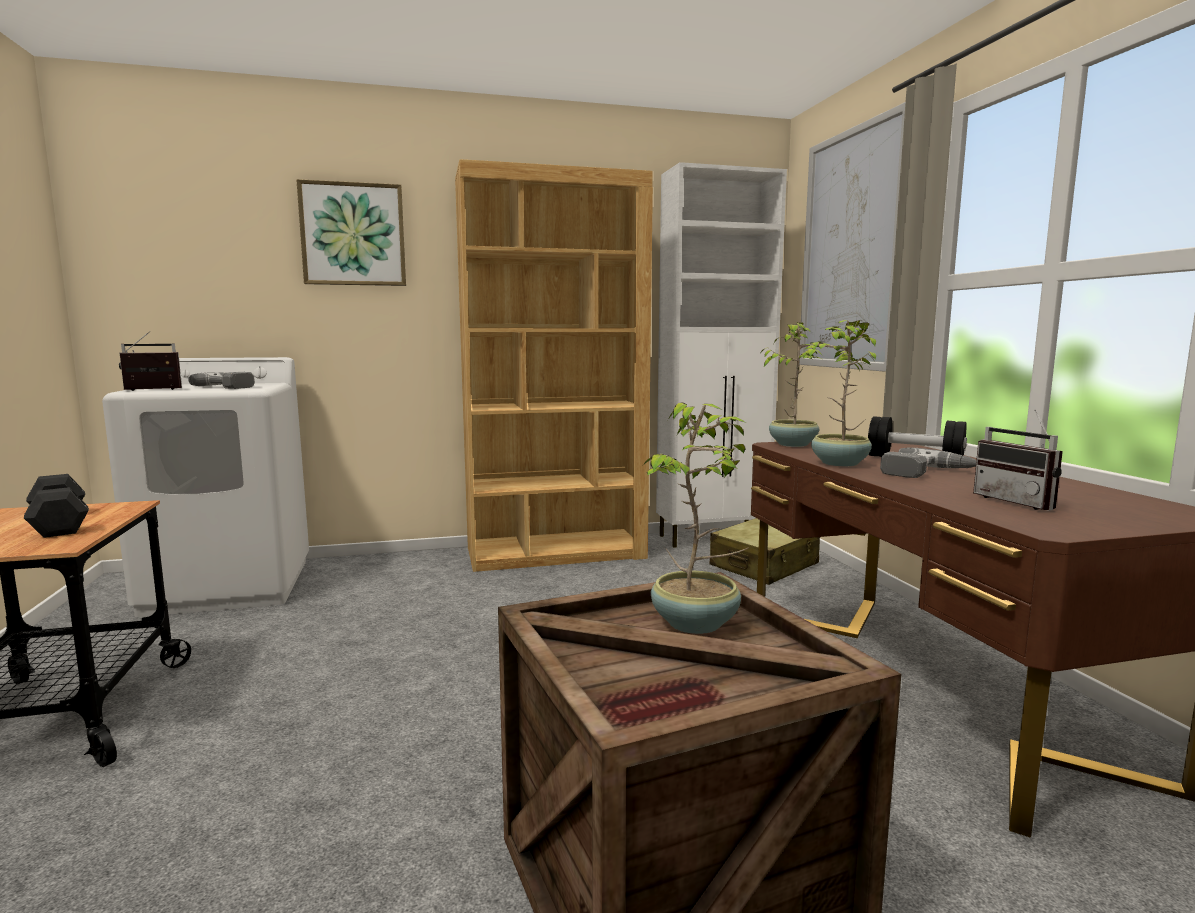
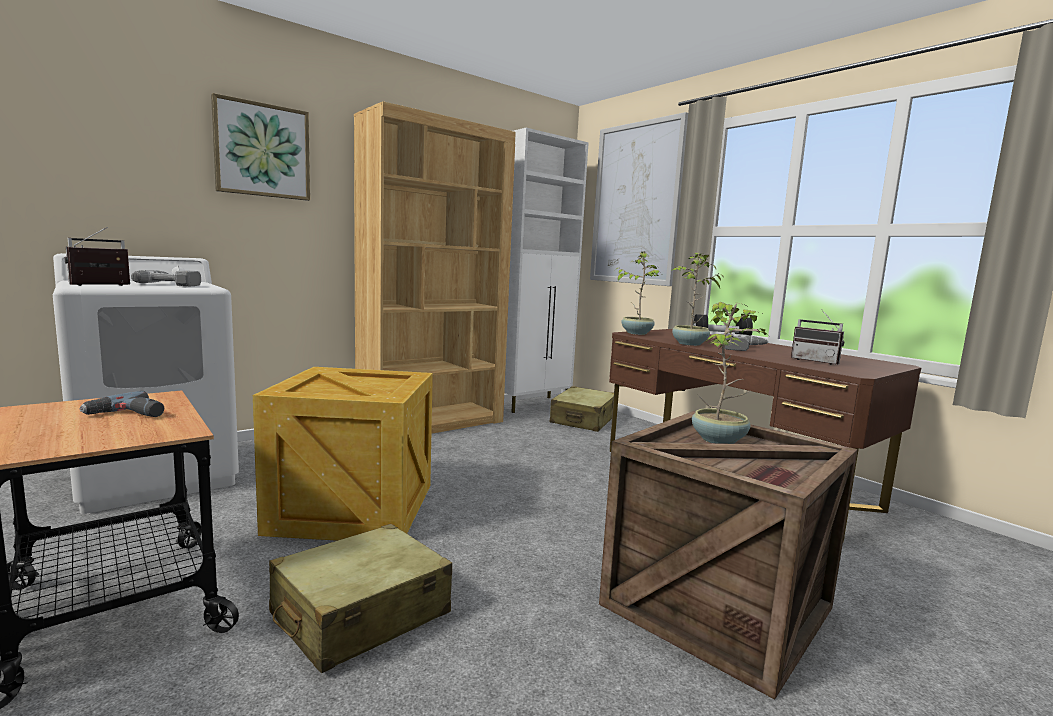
camera: 25 degrees left, 0 degrees up
(59, 524) = (127, 415): black dumbbell -> power drill
(233, 779) = (360, 615): none -> beige suitcase
(362, 647) = (352, 507): none -> crate

